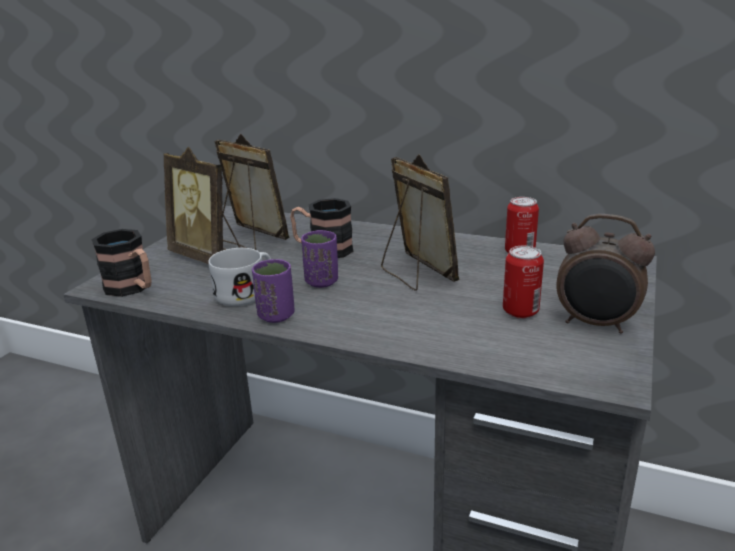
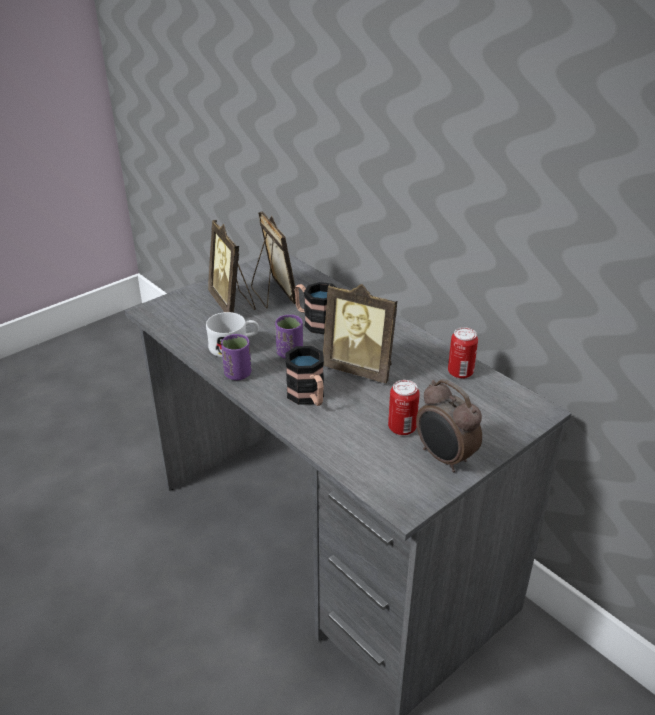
camera: 25 degrees right, 10 degrees up
(133, 288) = (167, 319): mug -> mug (309, 397)
(416, 274) = (360, 368): picture frame -> picture frame turned 120 degrees clockwise

